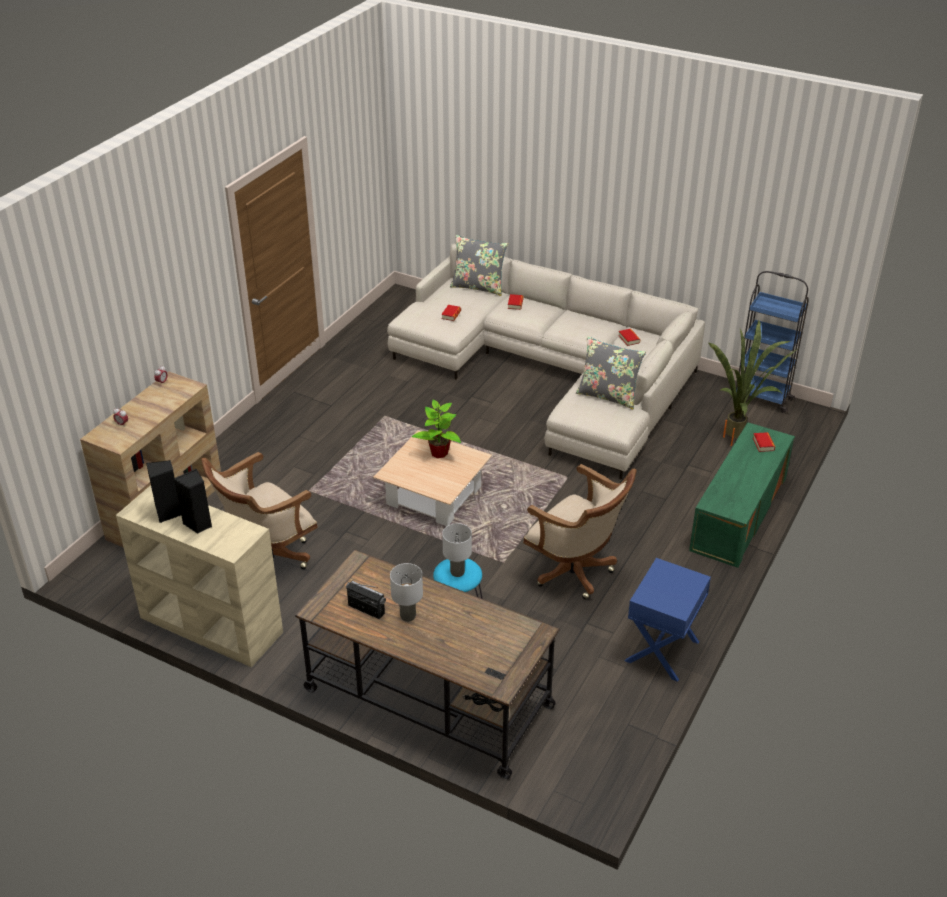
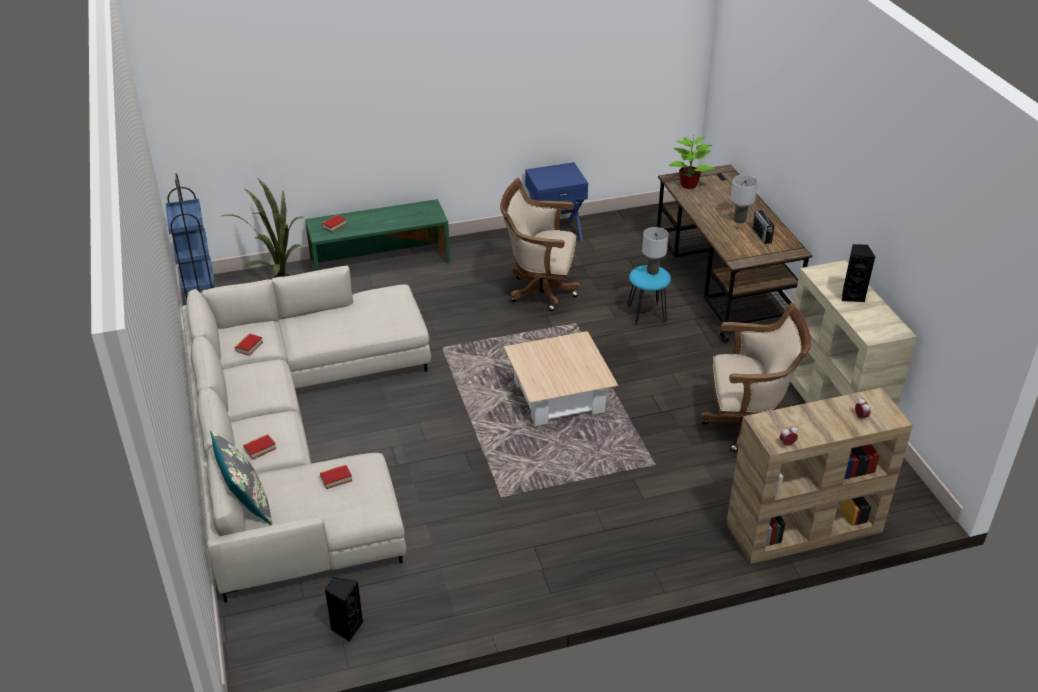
camera: 135 degrees left, 0 degrees up
(168, 513) = (870, 315): black speaker -> black speaker (346, 628)
(439, 453) = (541, 371): potted plant -> potted plant (689, 185)
(575, 573) = (539, 291): office chair -> office chair turned 75 degrees counterclockwise
(608, 396) = (358, 315): grey pillow -> none

